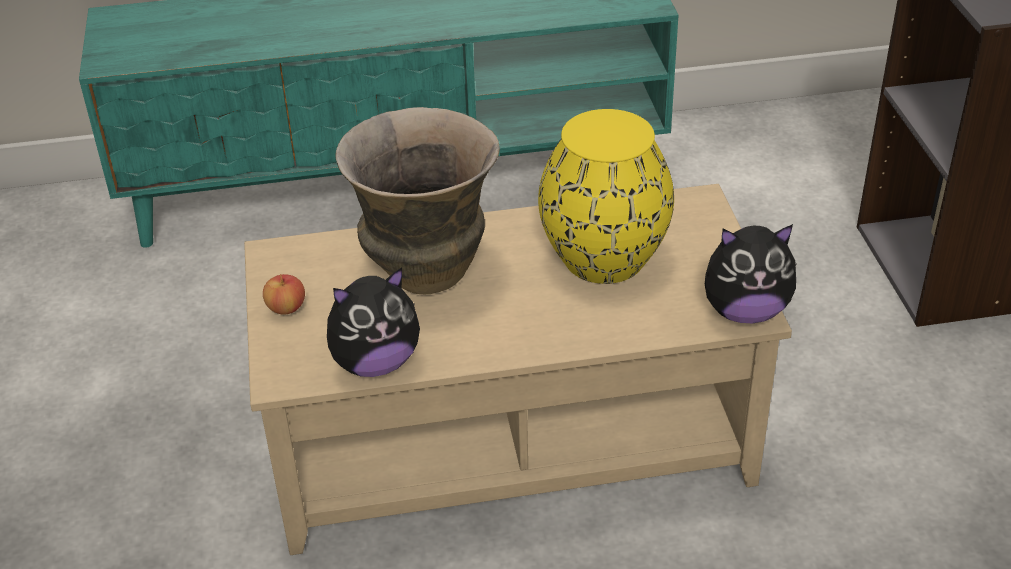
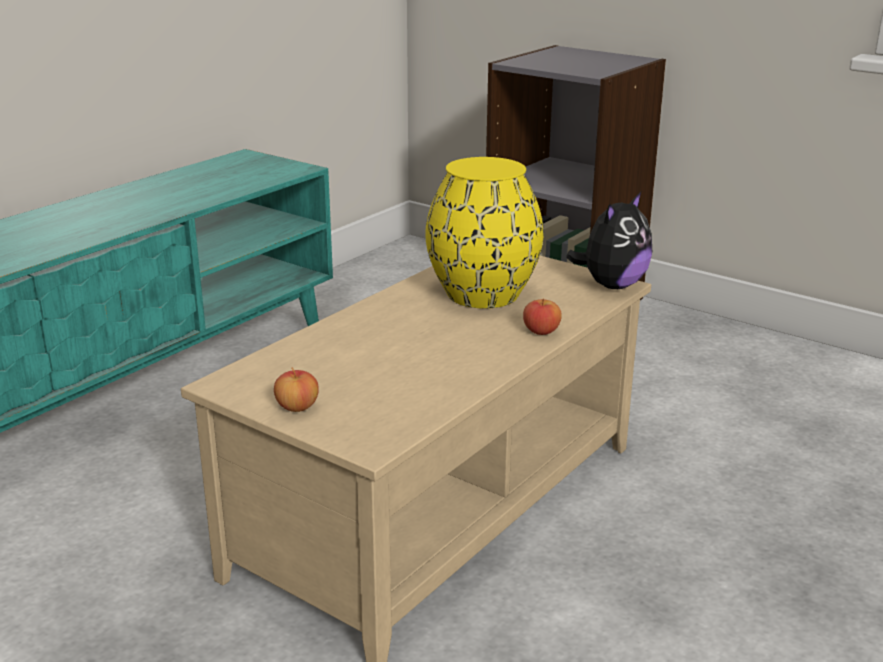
camera: 45 degrees left, 15 degrees down
(375, 362) = (430, 404): plush toy -> none
(425, 269) = (370, 345): vase -> none
(582, 333) = (541, 331): none -> apple

